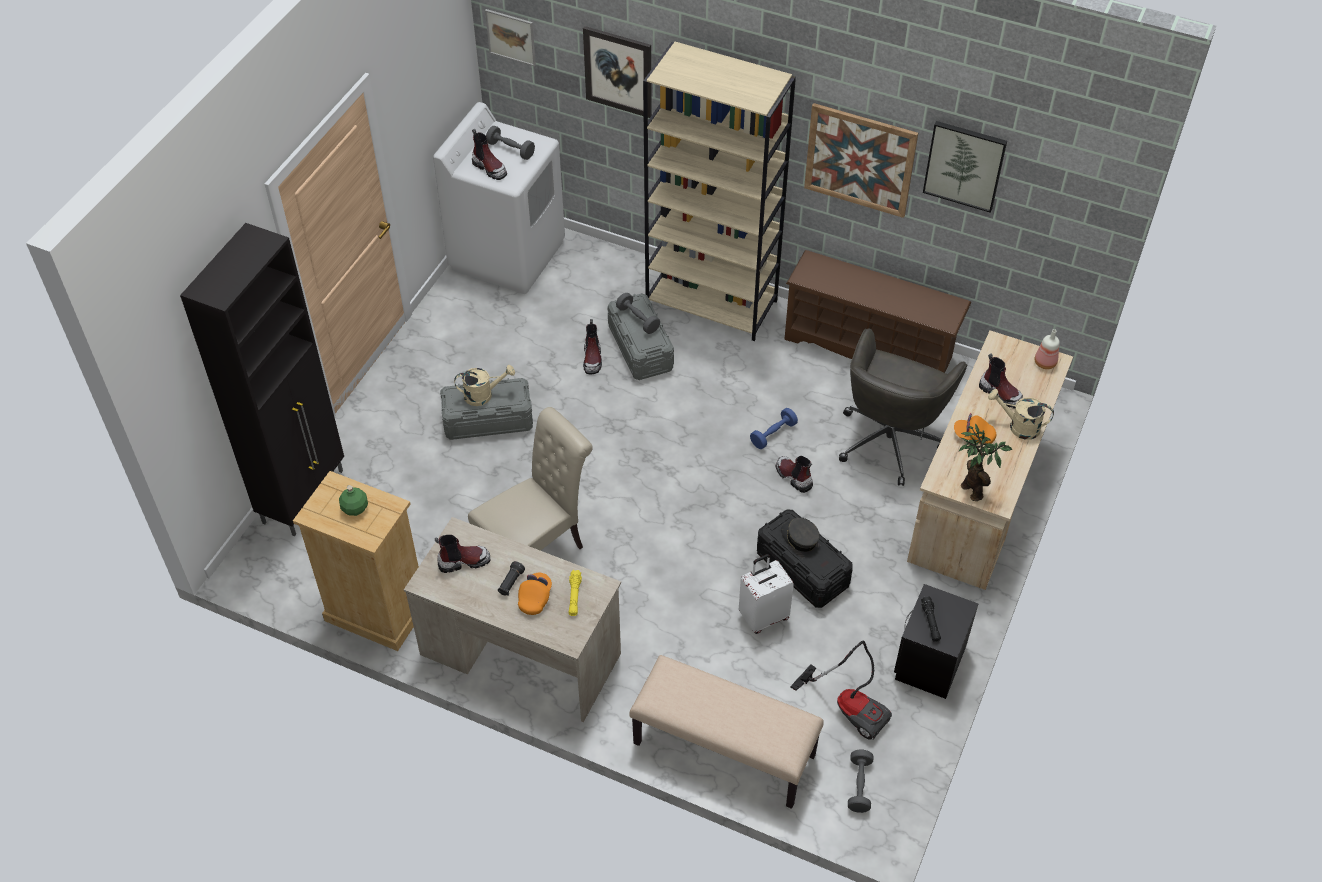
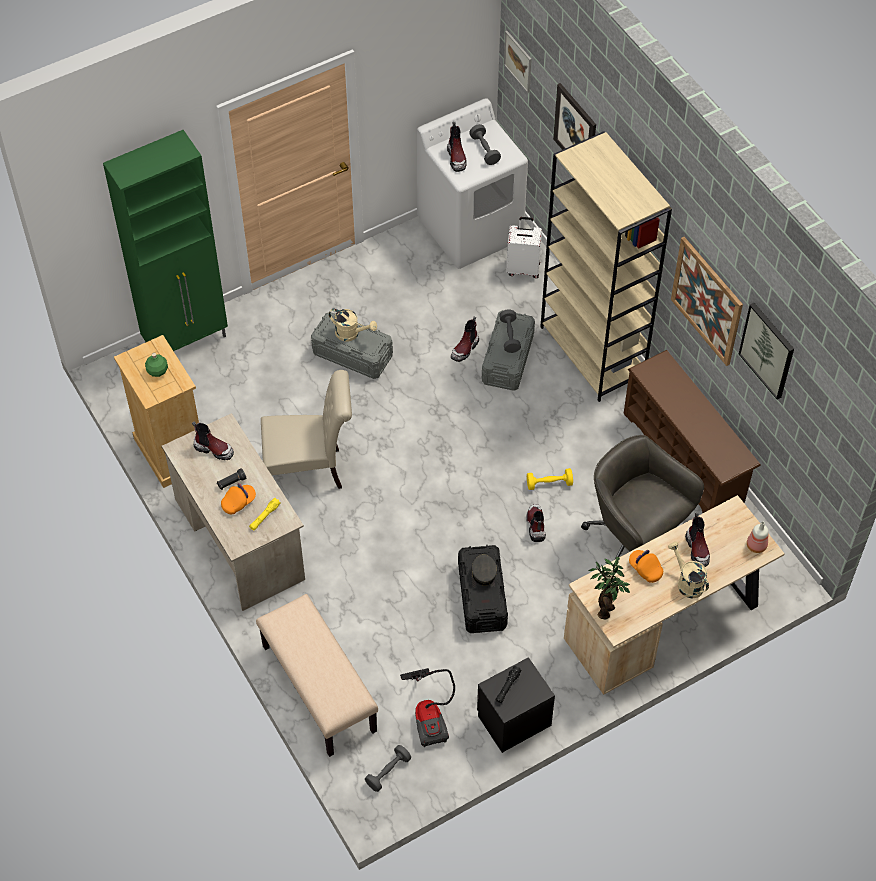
camera: 35 degrees right, 5 degrees up
(304, 496) = (187, 341): black cabinet -> green cabinet
(763, 616) = (424, 614): white suitcase -> white suitcase (523, 268)
(773, 434) = (549, 483): blue dumbbell -> yellow dumbbell
(890, 439) = (635, 539): grey office chair -> grey office chair turned 75 degrees clockwise

